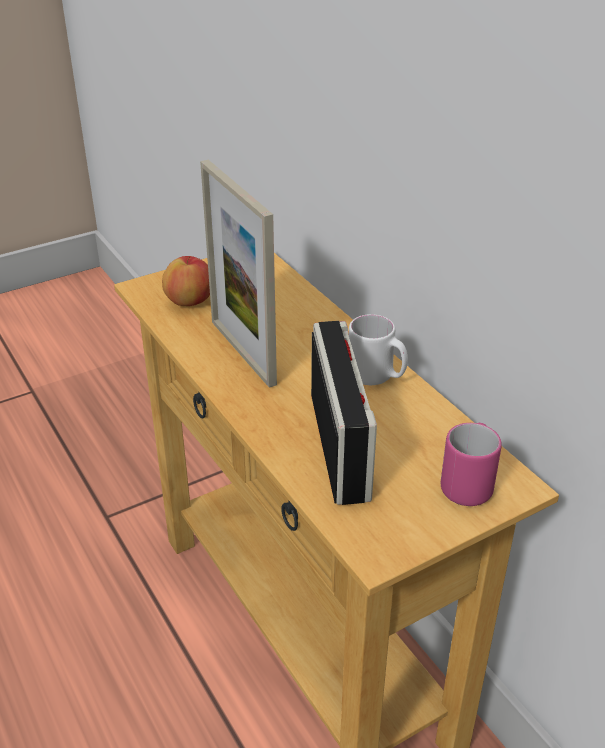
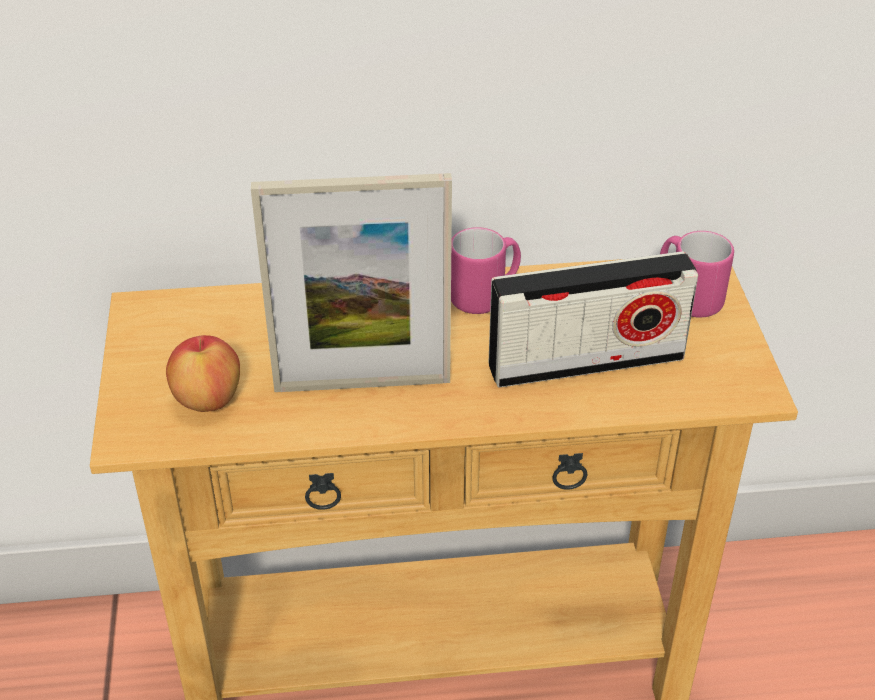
camera: 65 degrees left, 5 degrees up
(339, 445) = (586, 362): radio -> radio turned 150 degrees clockwise
(377, 377) = (485, 296): white mug -> pink mug

